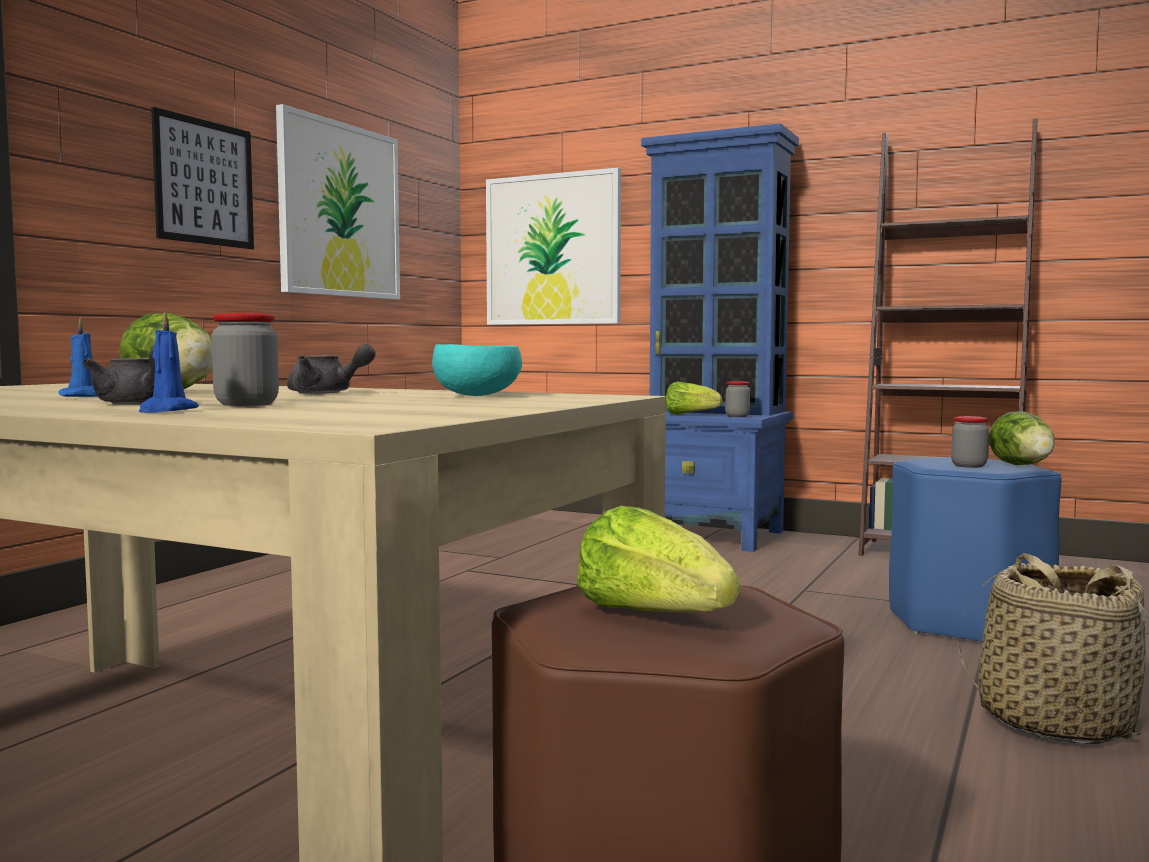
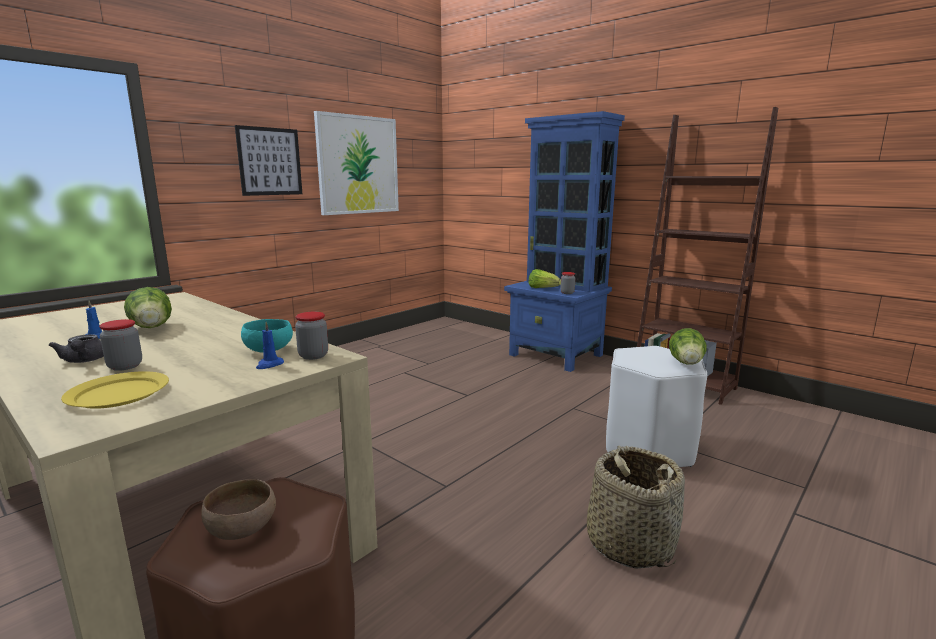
camera: 15 degrees right, 10 degrees up
(166, 411) = (63, 381): blue candle -> blue candle (269, 365)
(325, 412) = (119, 393): none -> yellow plate
(327, 393) = (214, 335): grey teapot -> none
(553, 250) = (488, 179): picture -> none
(652, 615) = (243, 529): lettuce -> brown bowl
(968, 623) = (649, 449): blue stool -> white stool
(969, 466) = (650, 361): jar -> jar (313, 356)

